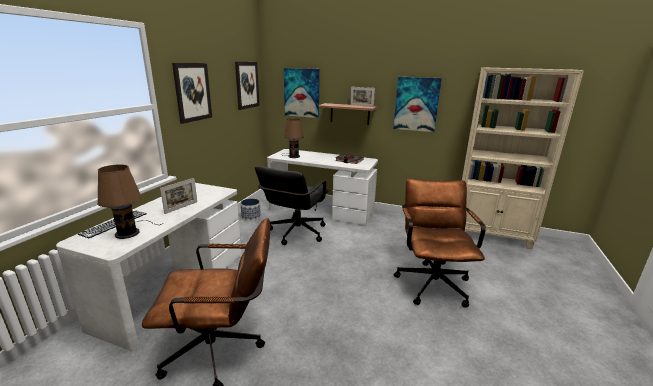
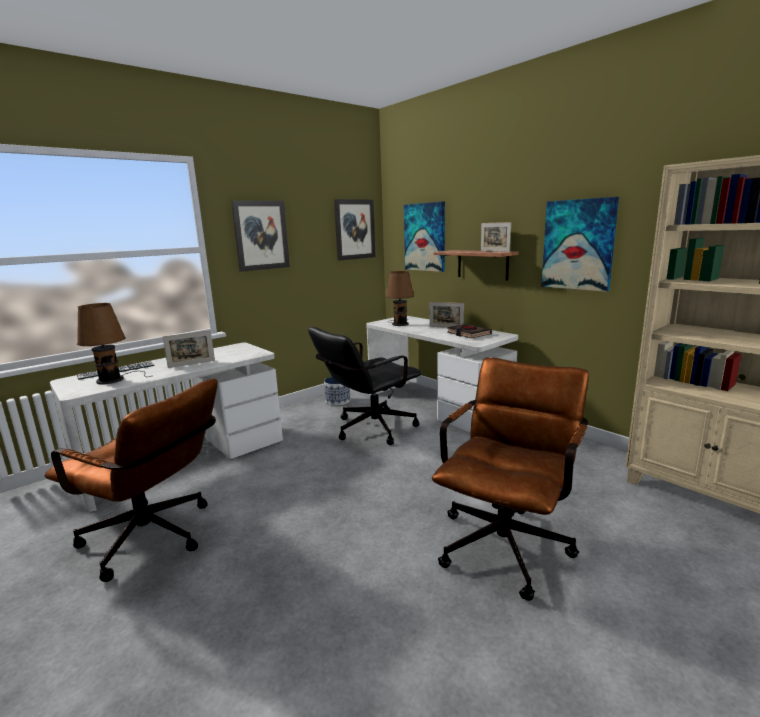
camera: 30 degrees right, 5 degrees down
(328, 156) = (446, 327): none -> picture frame

